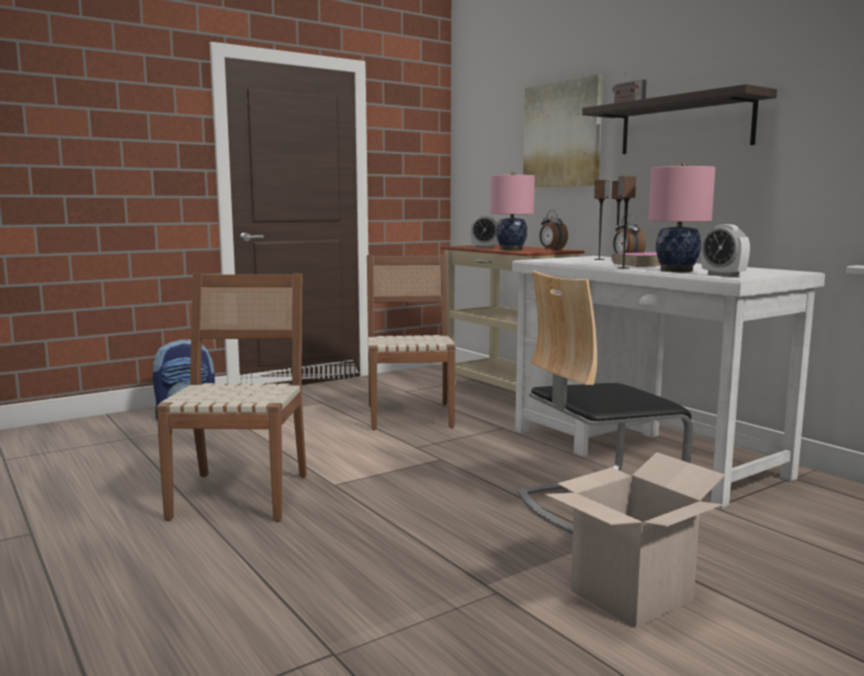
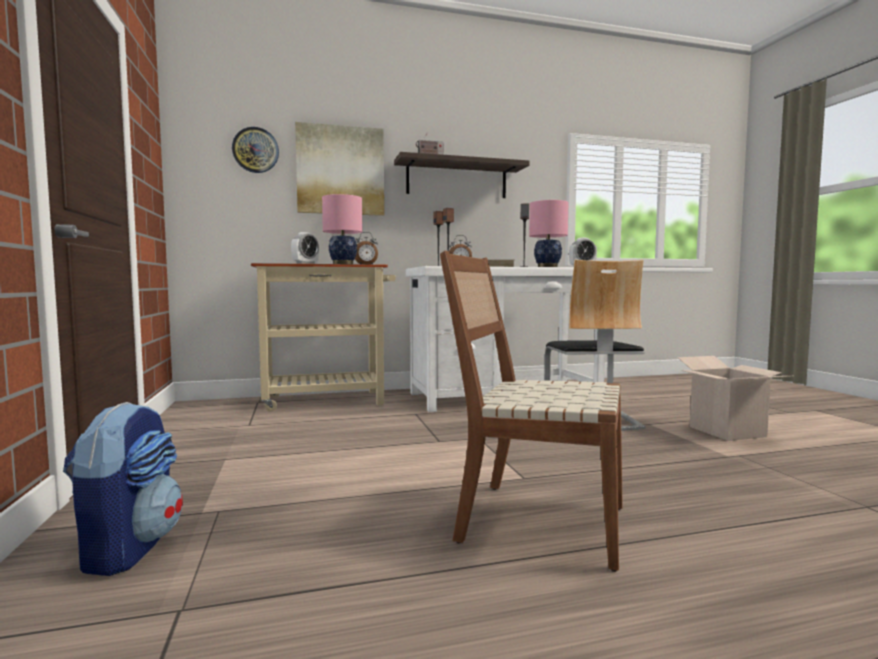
camera: 70 degrees left, 5 degrees down
(410, 415) = (336, 432): chair -> none
(501, 125) = (255, 150): none -> wall clock

